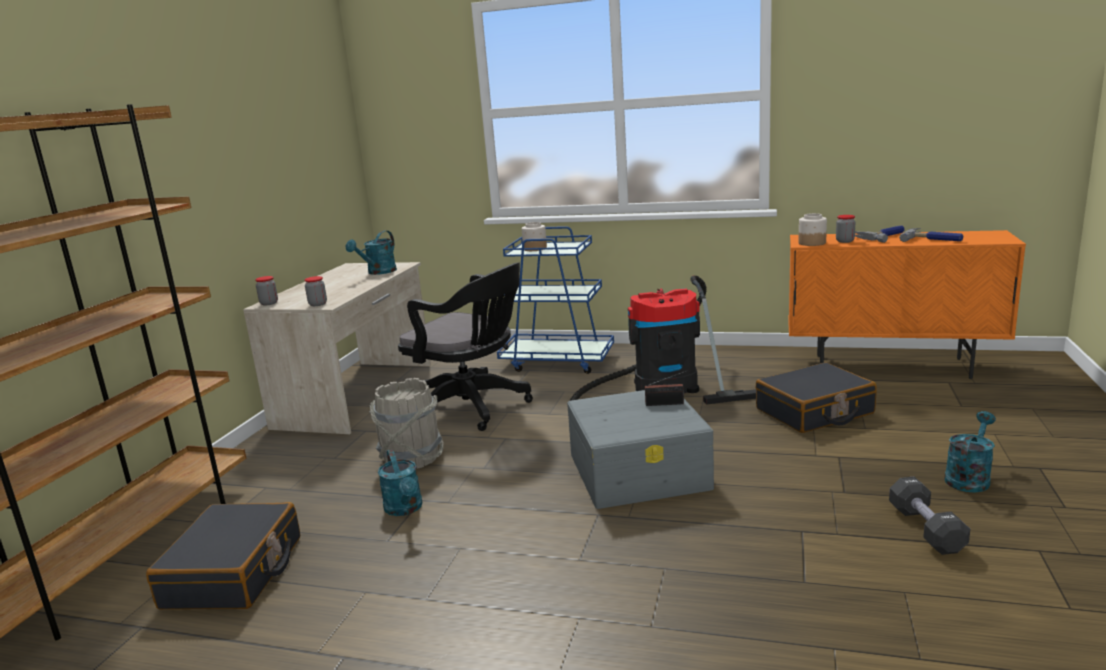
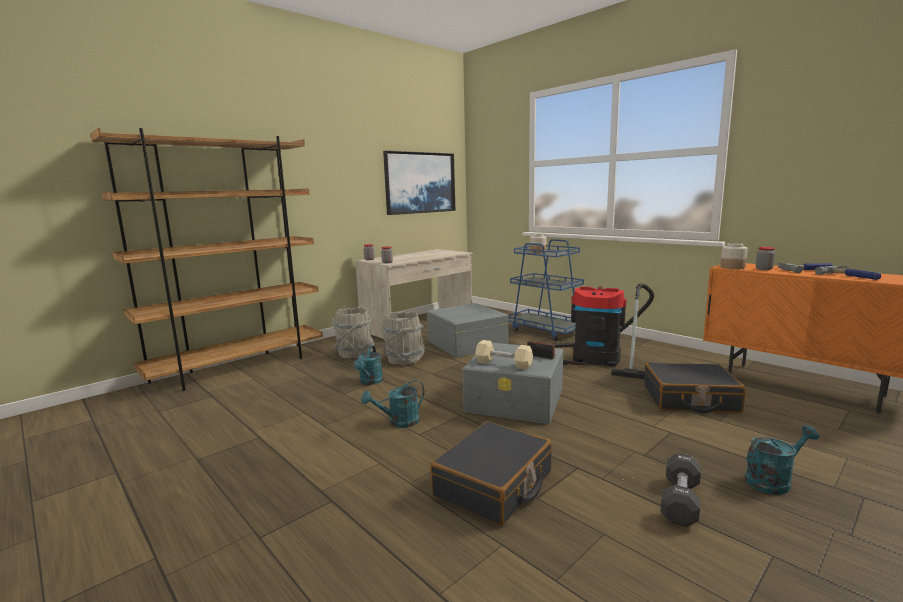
camera: 30 degrees right, 5 degrees down
(234, 572) = (269, 386): black suitcase -> black suitcase (494, 485)
(305, 155) = (420, 183): none -> picture
(313, 471) = (354, 353): none -> grey bucket
(378, 272) = (442, 254): turquoise watering can -> turquoise watering can (399, 422)
(473, 408) = (466, 343): black office chair -> grey storage box
(637, 427) = (503, 364): none -> beige dumbbell

